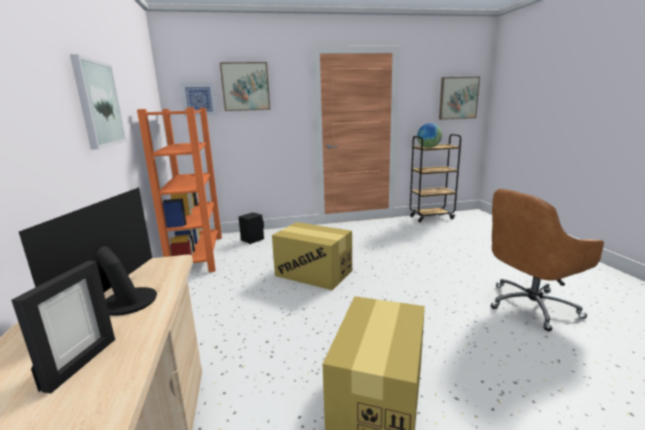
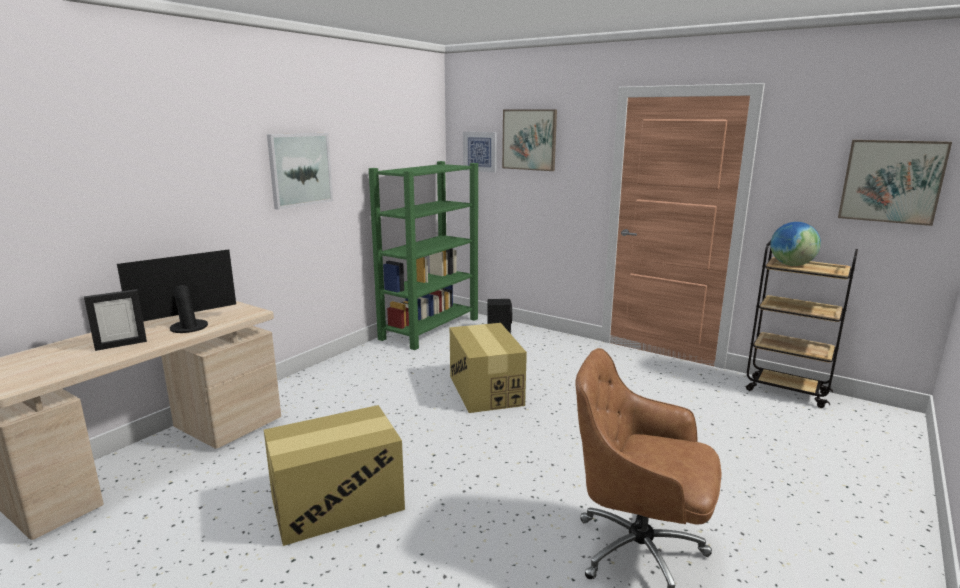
camera: 45 degrees right, 0 degrees up
(197, 254) = (430, 328): orange bookcase -> green bookcase

